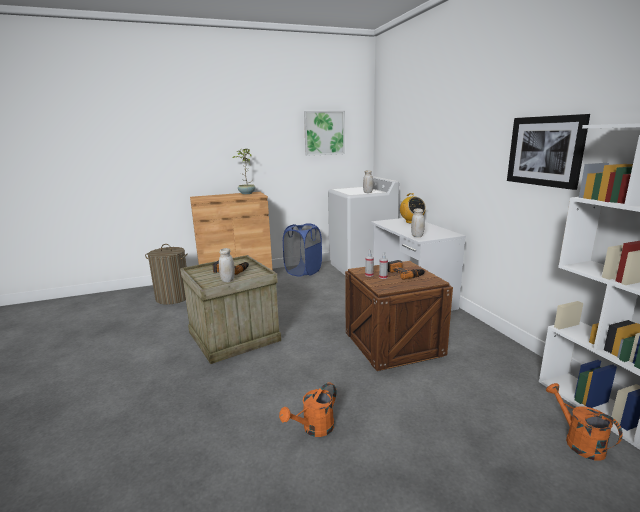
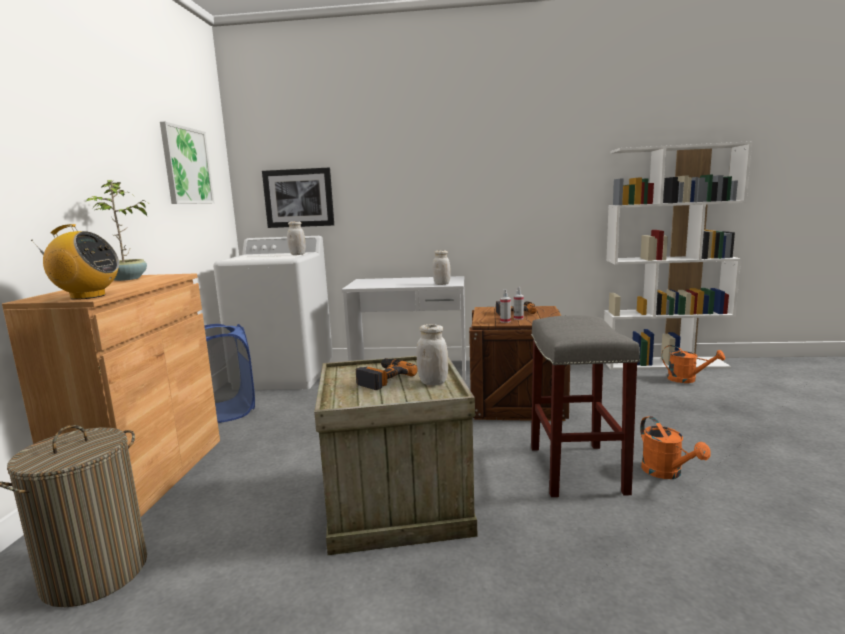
camera: 65 degrees left, 5 degrees down
(298, 385) = (575, 468): none -> grey stool
(411, 222) = (380, 280): radio -> radio (87, 296)
(545, 151) = (549, 176): picture -> picture (299, 198)
(578, 441) = (687, 379): orange watering can -> orange watering can turned 150 degrees counterclockwise

